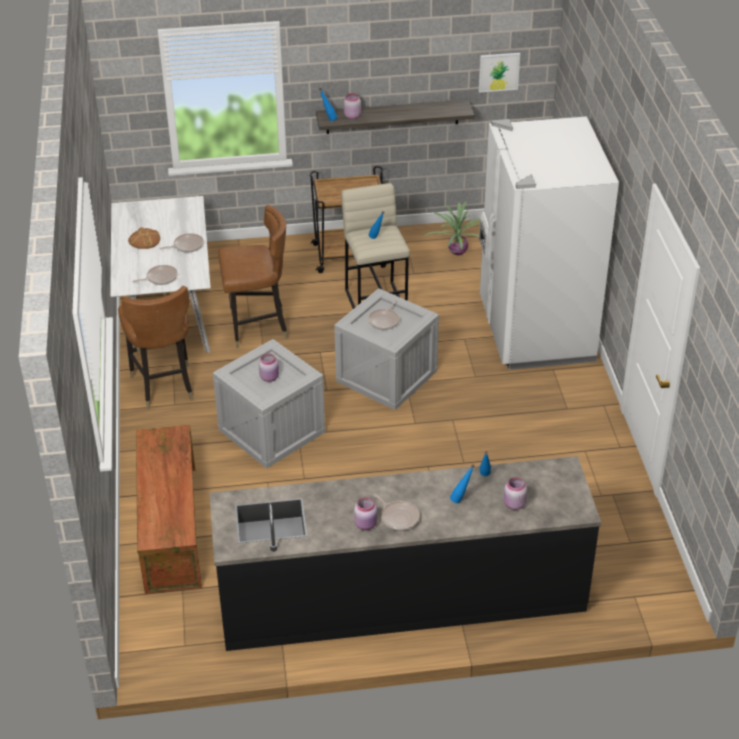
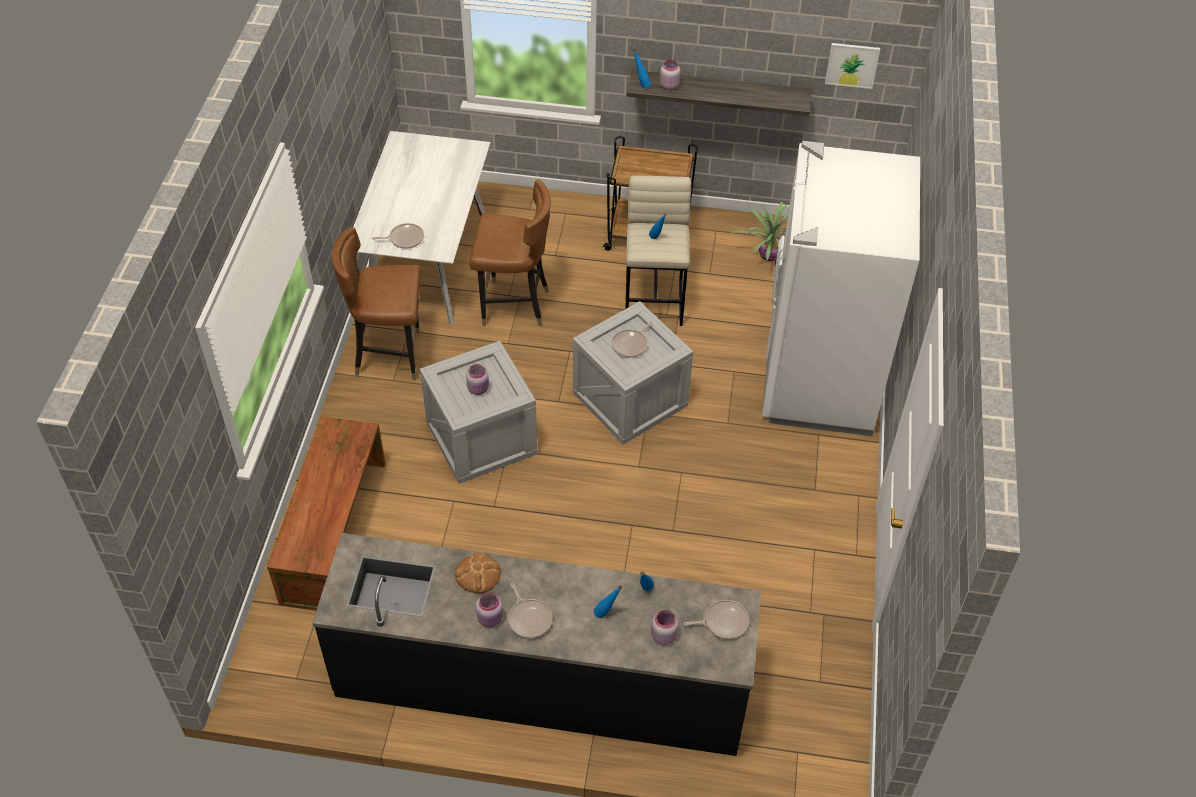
camera: 15 degrees right, 10 degrees up
(144, 240) = (406, 186): bread -> bread (477, 574)
(163, 386) = (390, 355): brown chair -> brown chair turned 90 degrees clockwise
(187, 246) = (448, 203): frying pan -> frying pan (723, 622)

